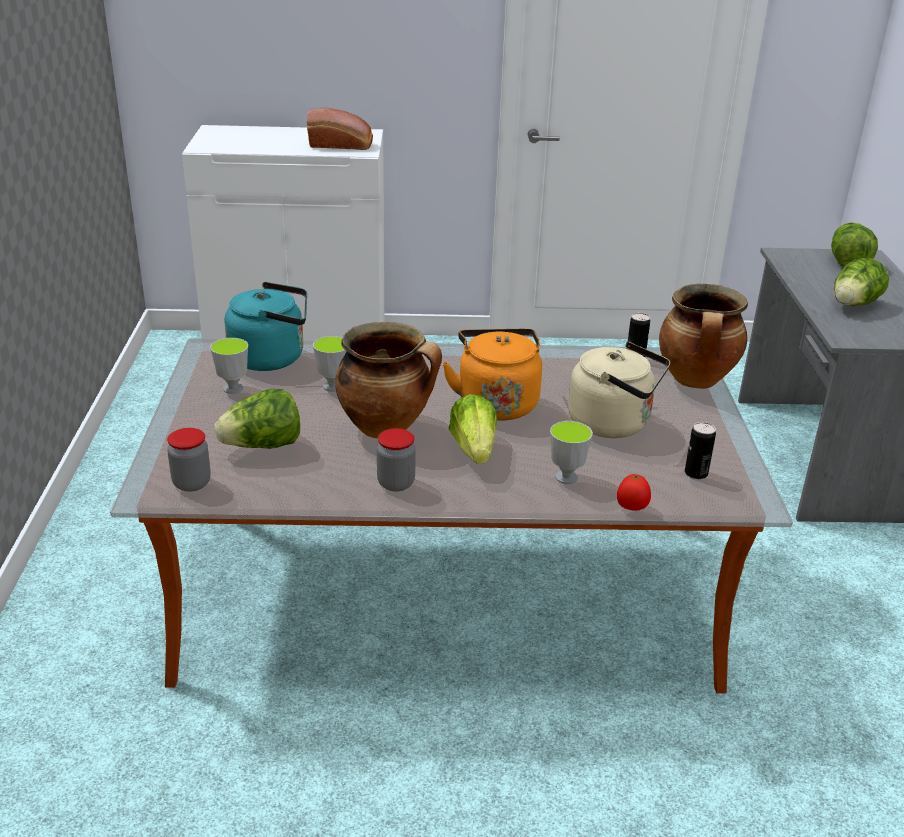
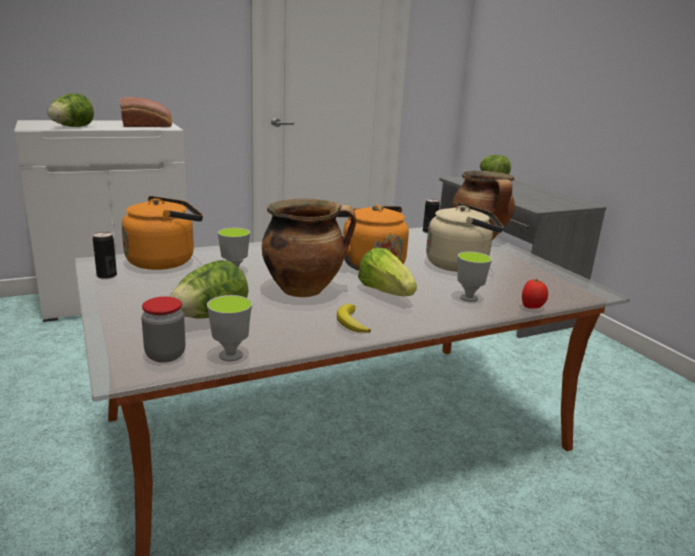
camera: 25 degrees left, 10 degrees down
(233, 389) = (147, 284): cup -> cup (230, 355)
(272, 358) = (165, 261): turquoise kettle -> orange kettle
(396, 483) = (351, 322): jar -> banana
(696, 473) = (543, 282): can -> can (107, 275)
(853, 305) = (520, 195): lettuce -> lettuce (72, 127)

